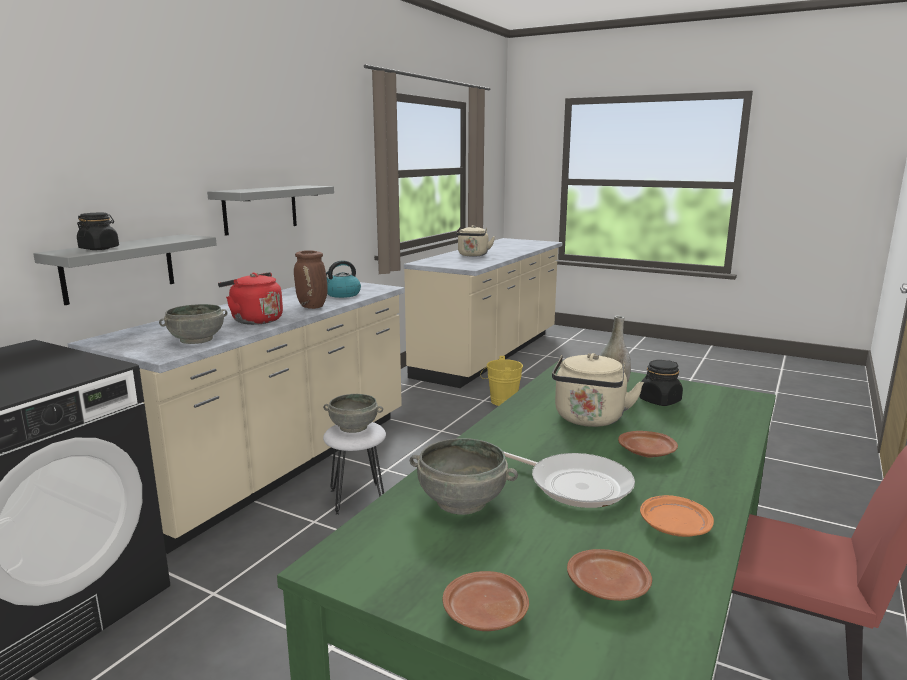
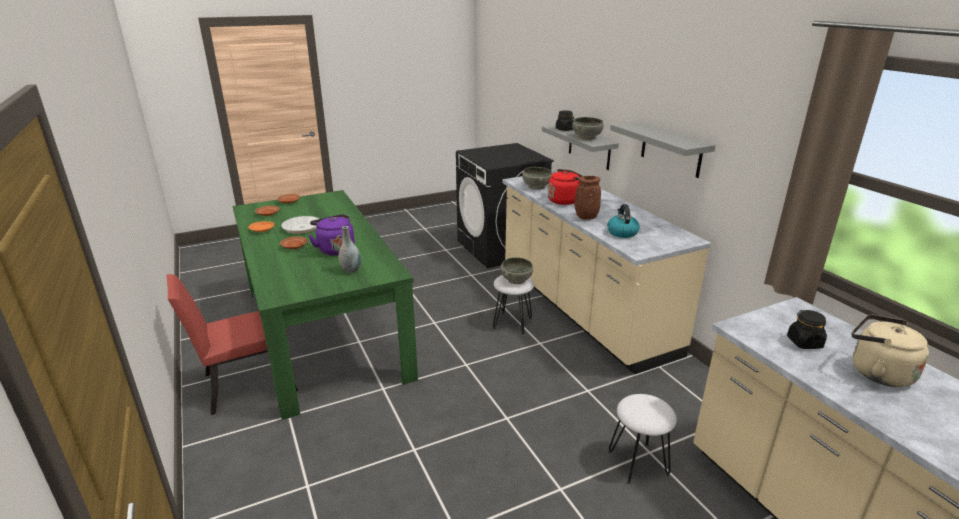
camera: 125 degrees right, 10 degrees up
(461, 502) = (330, 211): grey bowl -> grey bowl (586, 137)
(500, 401) = (637, 463): yellow bucket -> white stool
(589, 420) = (335, 249): beige kettle -> purple kettle
(659, 401) = (318, 274): black jar -> black jar (804, 342)

